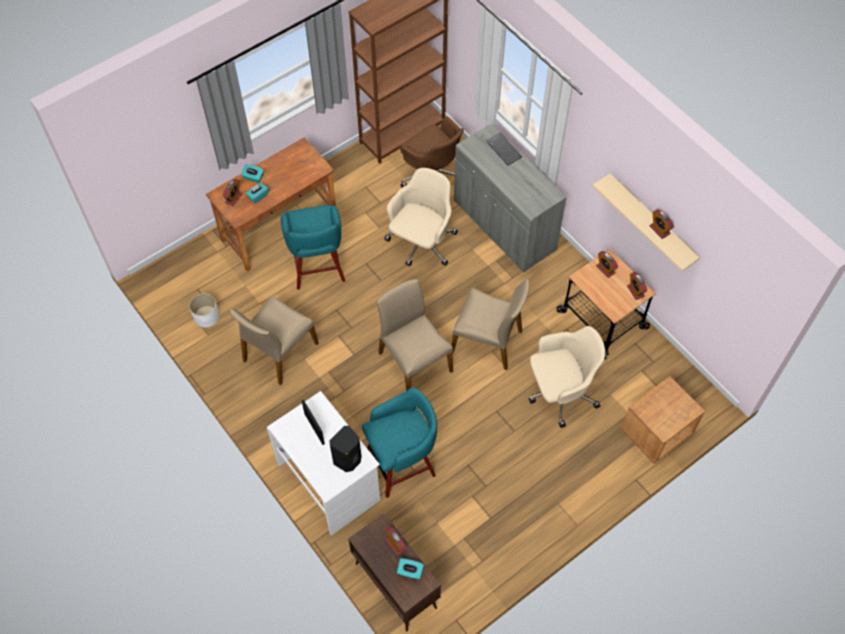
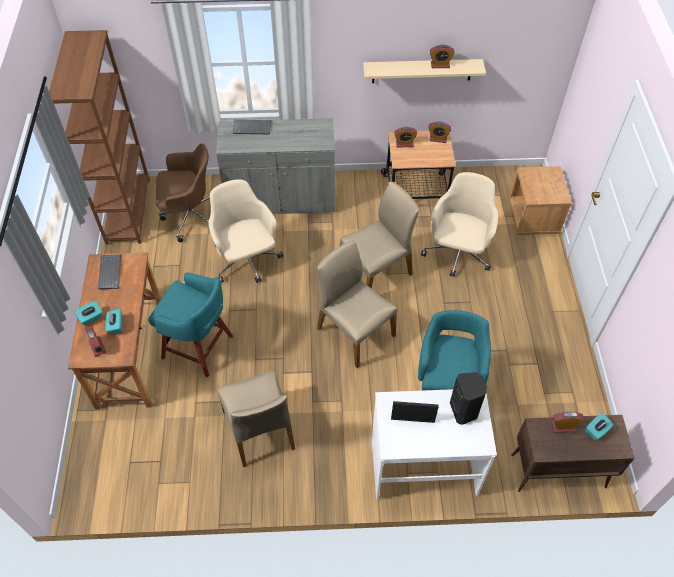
camera: 55 degrees left, 5 degrees down
(206, 316) = (167, 471): white planter -> none
(298, 160) = (109, 272): none -> keyboard
(414, 362) = (354, 332): beige chair -> beige chair turned 45 degrees clockwise

